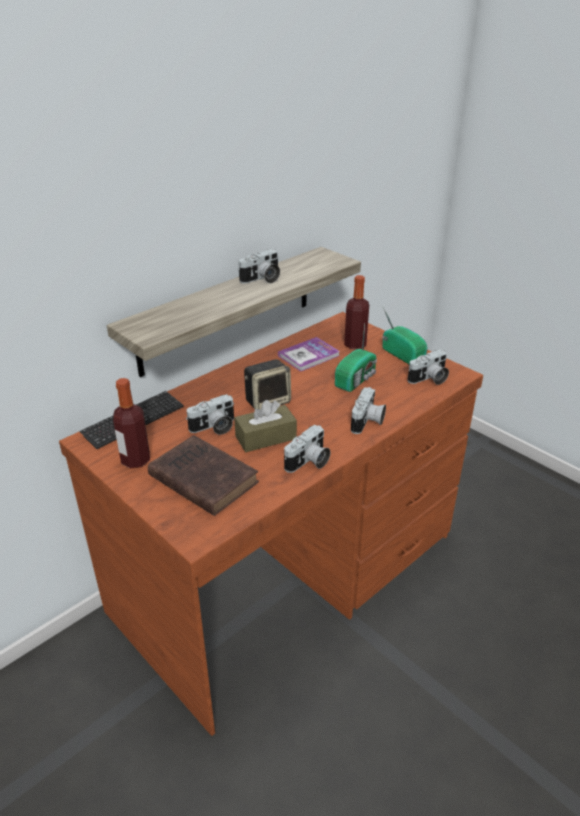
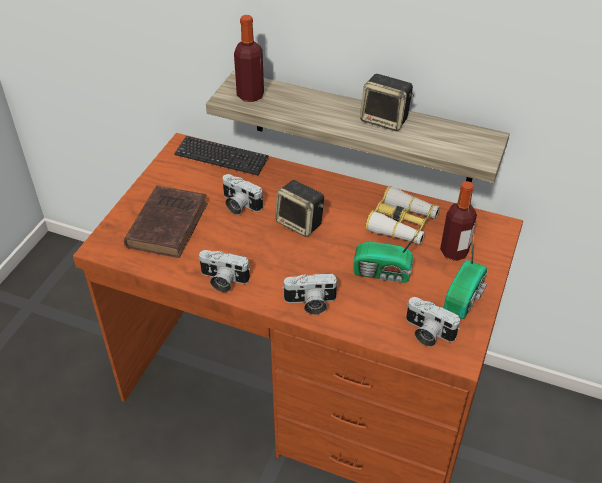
camera: 65 degrees right, 10 degrees up
(135, 460) = (172, 180): bottle -> bottle (250, 95)
(262, 279) = (385, 120): camera -> speaker
(265, 437) = (243, 241): brown tissue box -> none
(308, 355) = (402, 223): book -> binoculars

